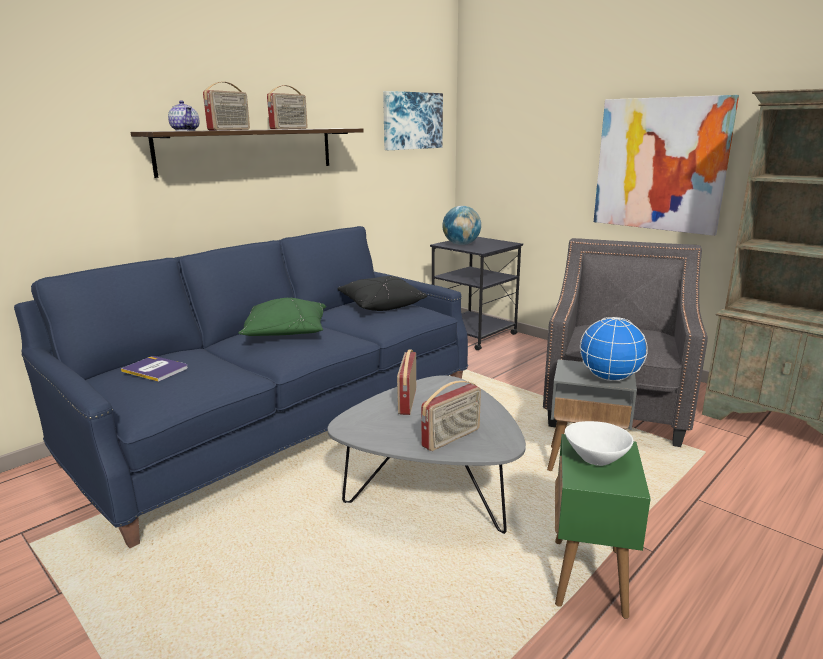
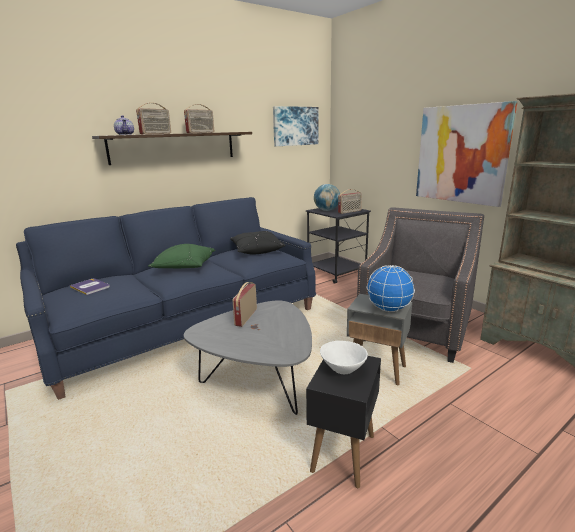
camera: 10 degrees right, 0 degrees up
(452, 438) = (260, 345): radio -> radio (350, 212)
(589, 578) = (343, 454): green side table -> black side table

